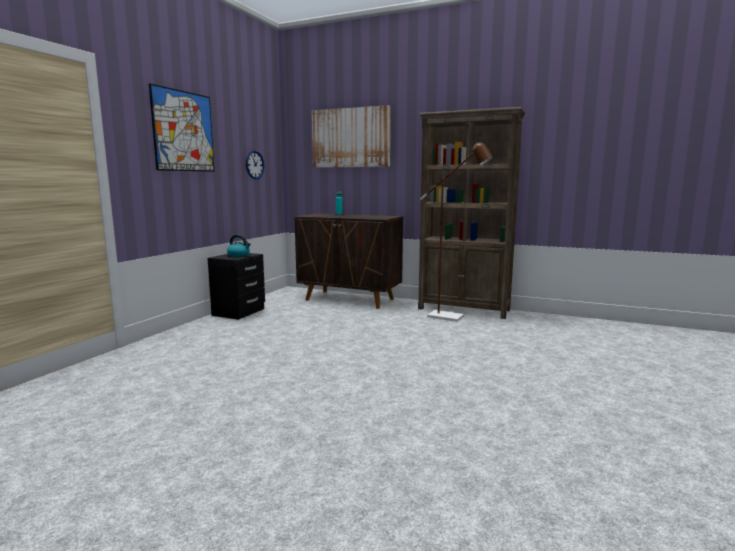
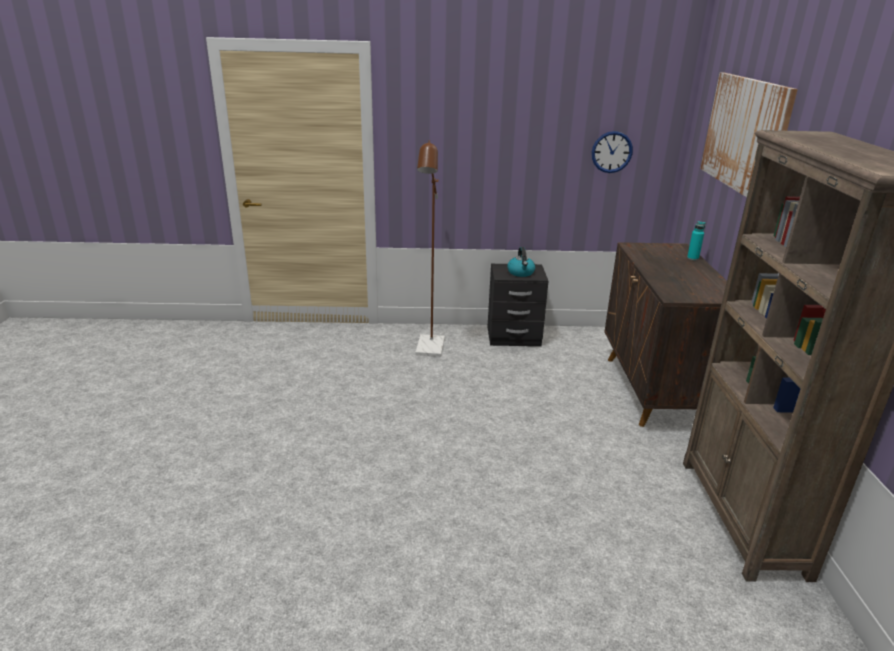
camera: 65 degrees right, 15 degrees up
(183, 131) = (481, 113): picture -> none
(452, 317) = (677, 510): brown floor lamp -> brown floor lamp (429, 350)

